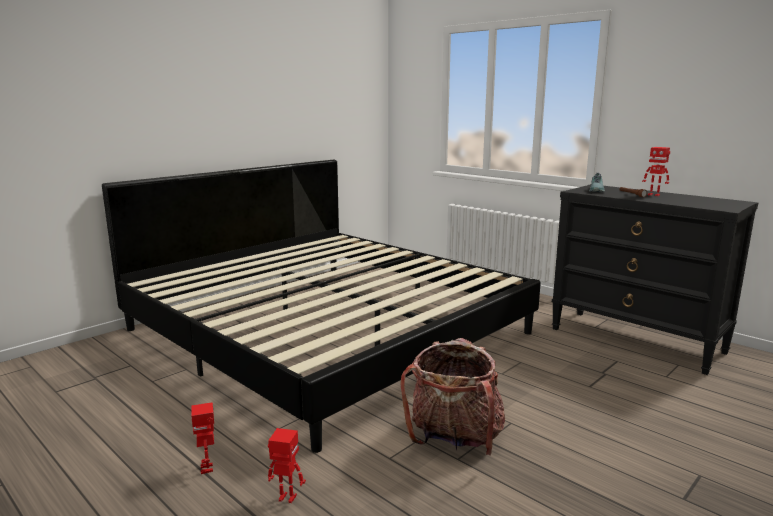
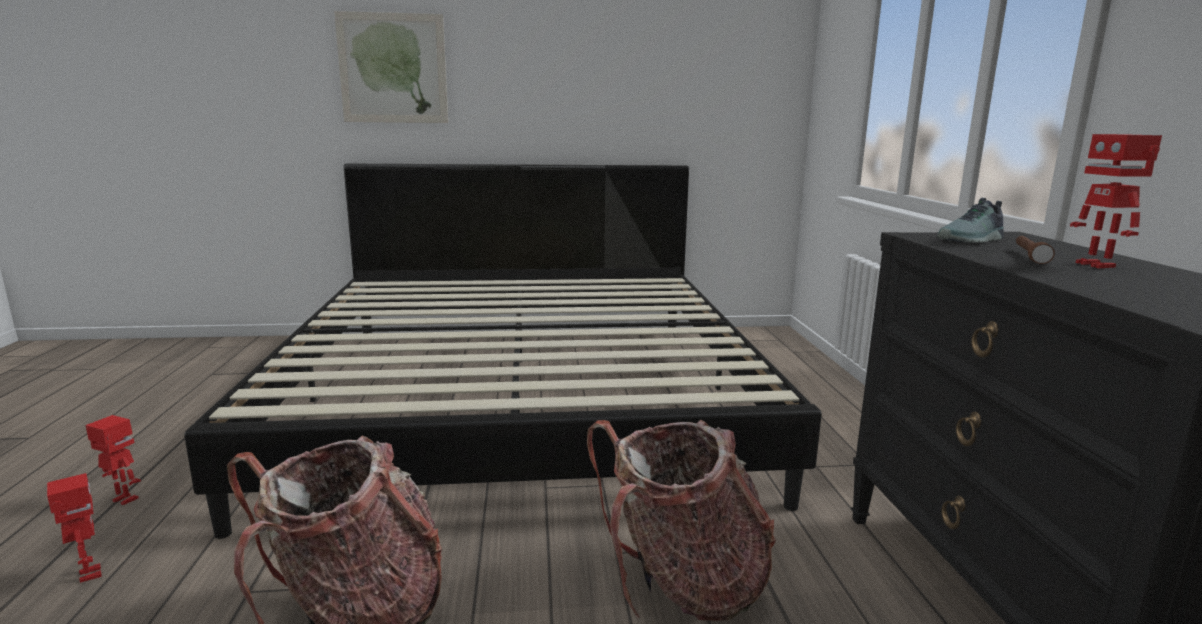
camera: 40 degrees right, 0 degrees up
(135, 100) = (393, 68): none -> picture
(207, 468) = (124, 500): toy robot -> toy robot turned 90 degrees clockwise
(542, 373) = (682, 585): none -> backpack

